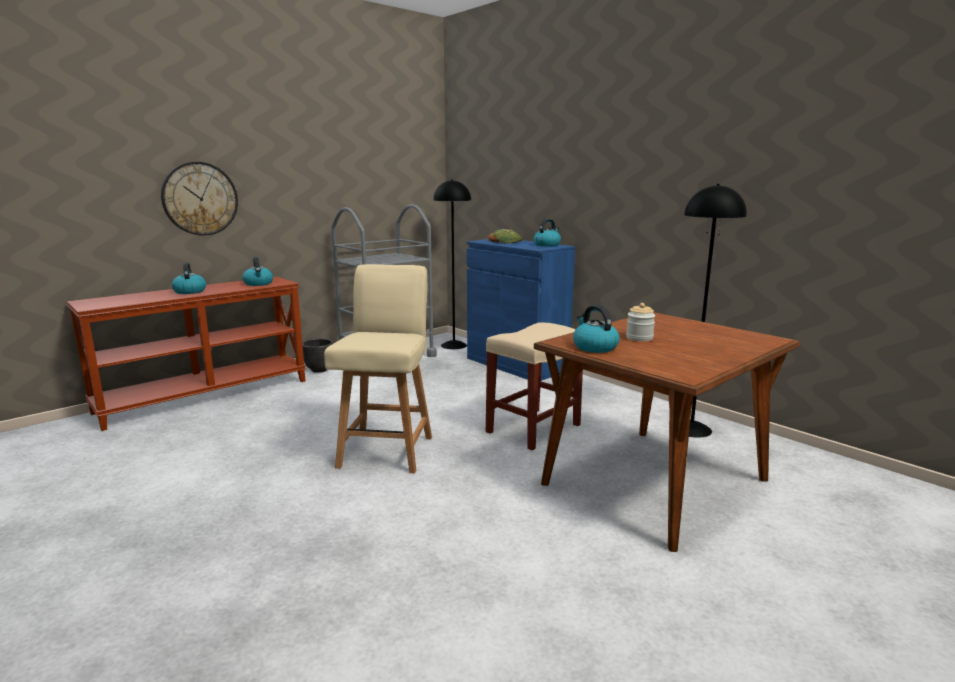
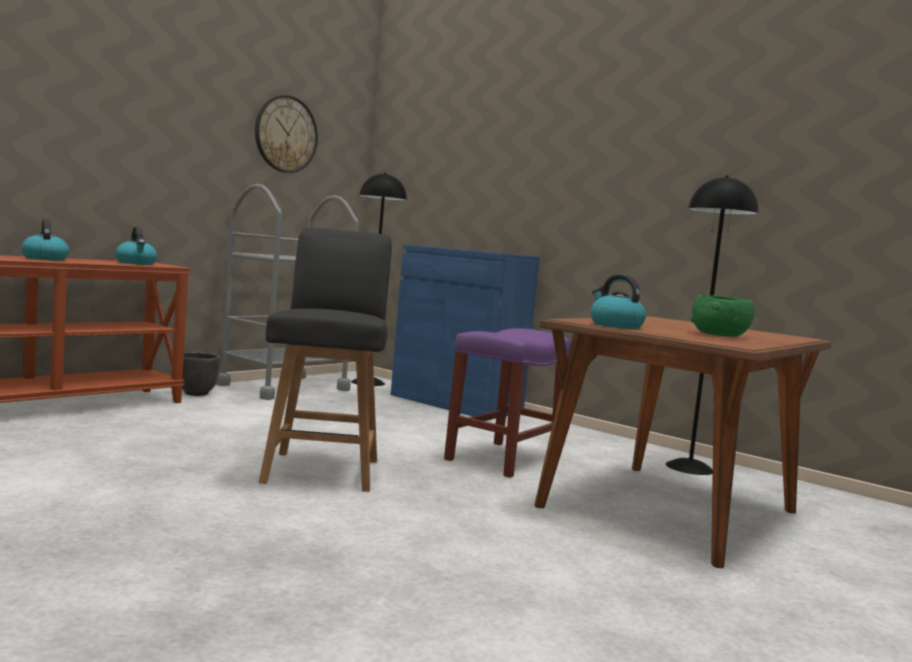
camera: 10 degrees left, 10 degrees down
(200, 199) = (71, 144): wall clock -> wall clock (286, 134)
(387, 450) = (322, 470): beige chair -> black chair
(505, 241) = (452, 248): bread -> none
(534, 428) = (503, 458): beige stool -> purple stool
(547, 245) = (505, 253): kettle -> none
(639, 338) = (658, 326): jar -> none
(685, 353) = (720, 336): none -> green bowl

